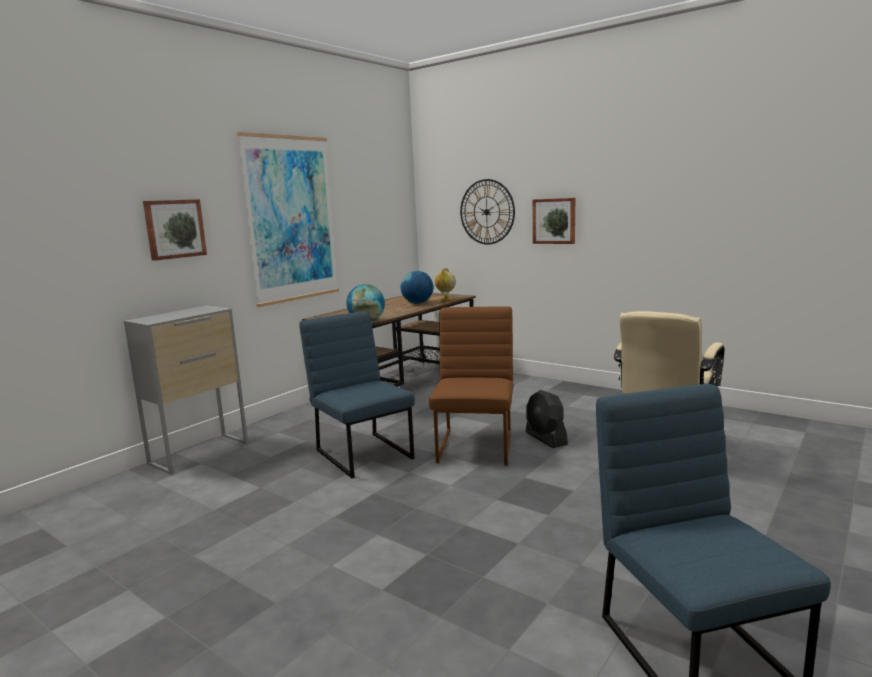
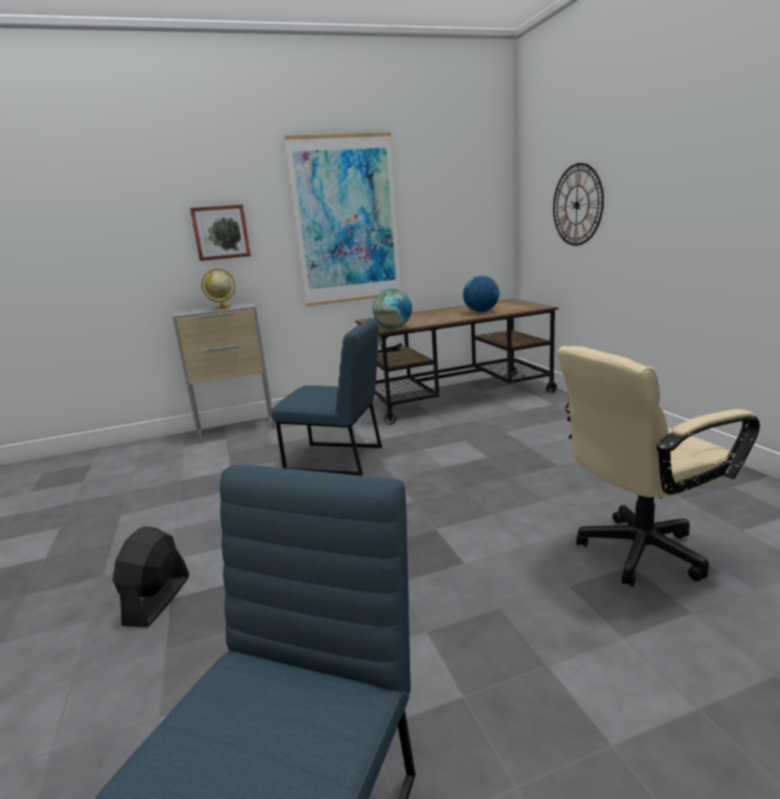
camera: 35 degrees right, 5 degrees up
(363, 453) = (337, 459): blue chair -> blue chair turned 105 degrees clockwise
(446, 300) = (515, 310): globe -> globe (222, 308)
(476, 445) = (439, 478): brown chair -> none
(546, 438) = (521, 489): black fan -> black fan (157, 600)
(554, 221) = (644, 213): picture -> none

